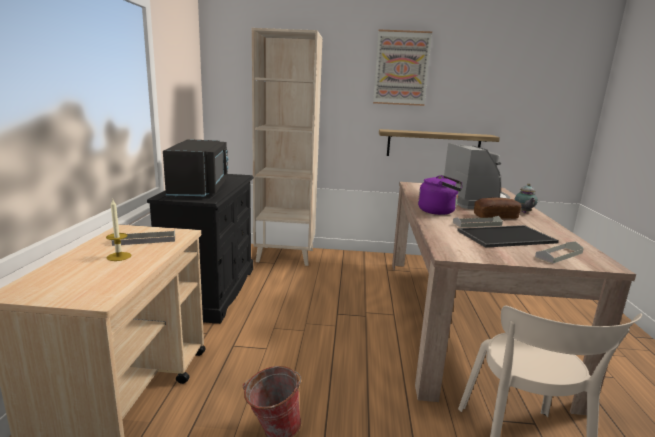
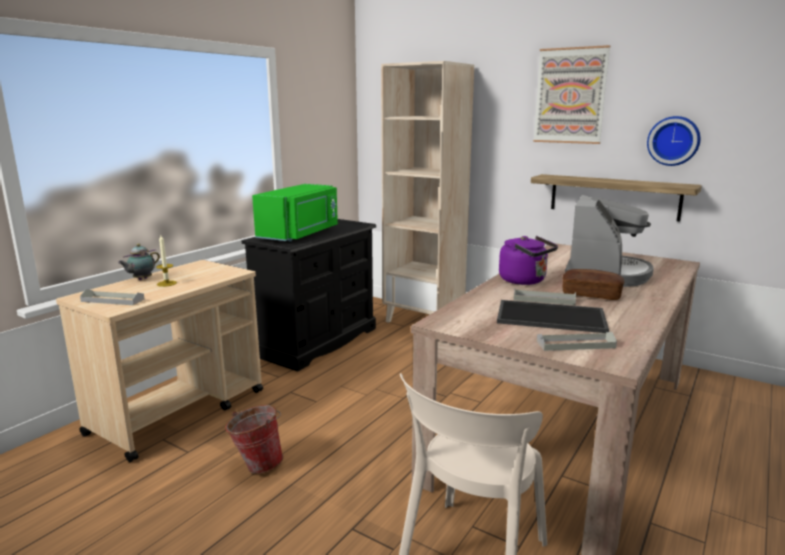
camera: 30 degrees right, 0 degrees up
(144, 240) = (201, 274): grey tray -> grey tray (112, 300)
(200, 189) = (300, 234): black microwave -> green microwave
(474, 104) = (673, 141): none -> wall clock
(523, 212) = (647, 295): teapot -> teapot (141, 279)

